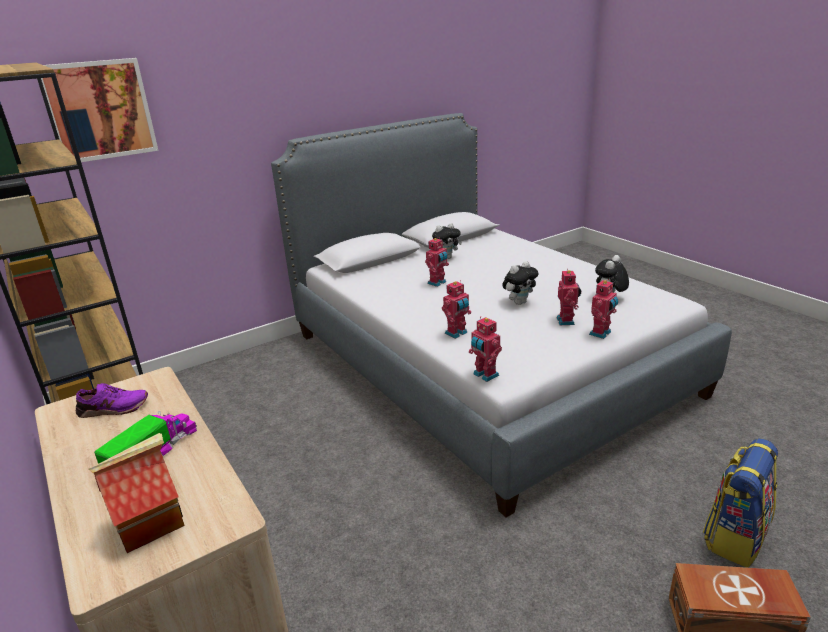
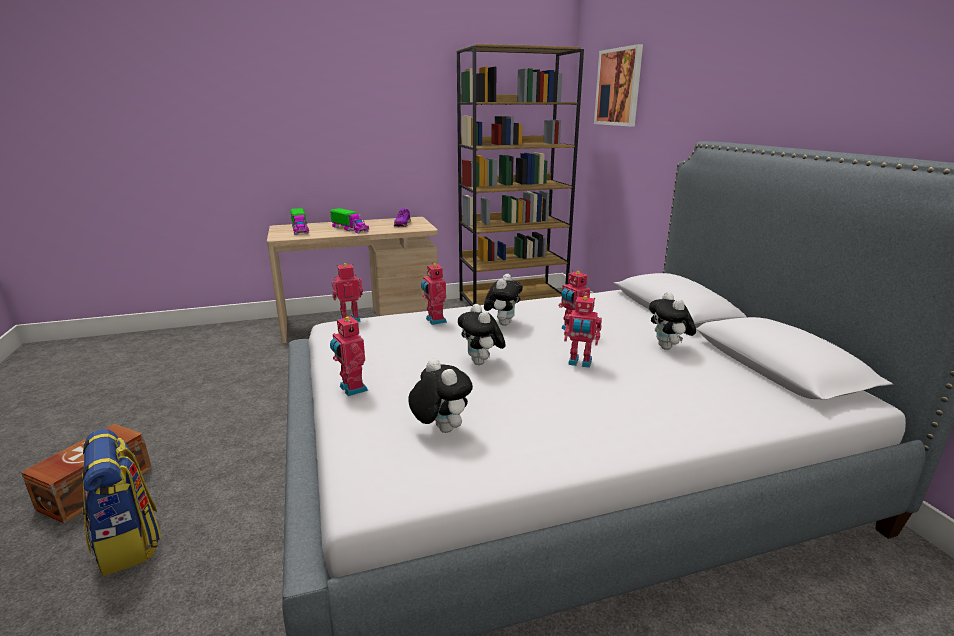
camera: 105 degrees right, 5 degrees down
(150, 523) = (300, 230): toy house -> toy truck
(441, 306) = (503, 323): none -> plush toy
(567, 321) = (404, 377): toy robot -> toy robot (579, 363)

